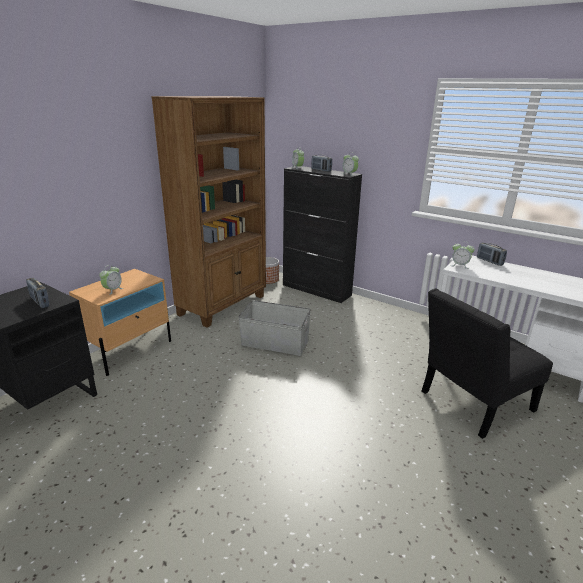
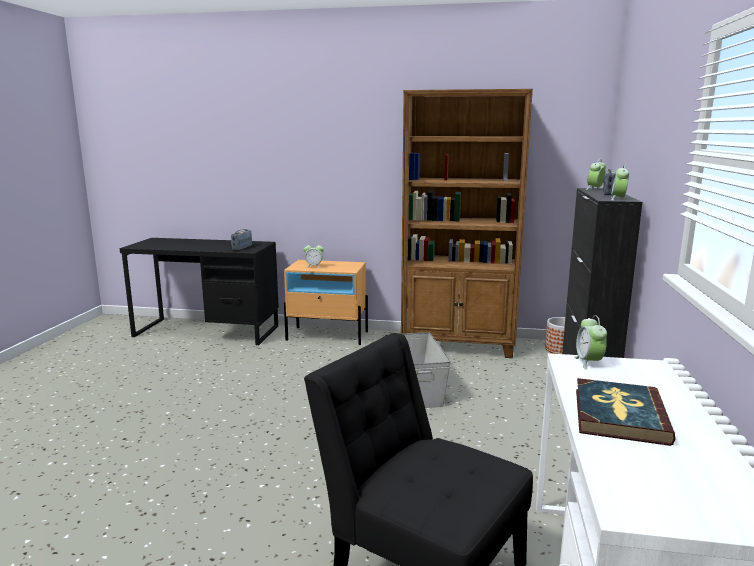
camera: 65 degrees right, 10 degrees down
(489, 261) = (666, 384): radio -> none
(522, 278) = (619, 415): none -> book

